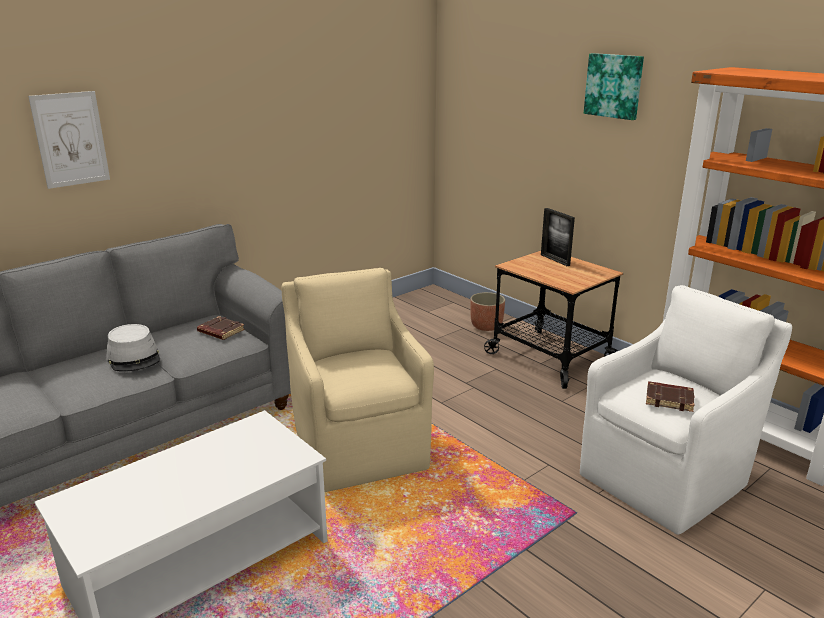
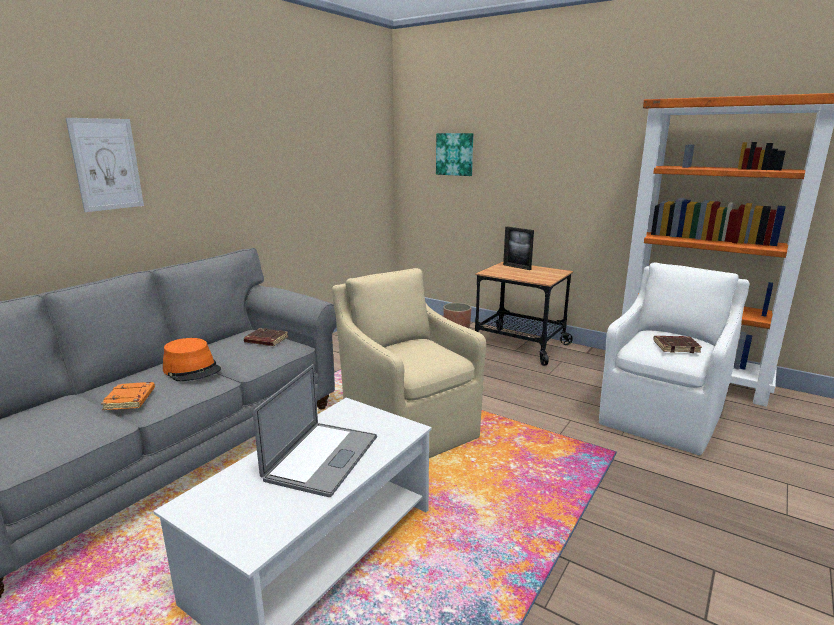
camera: 15 degrees left, 5 degrees down
(63, 385) = (130, 400): none -> orange book
(134, 357) = (192, 369): grey hat -> orange hat
(200, 474) = (322, 457): none -> laptop
(614, 86) = (556, 126): picture -> picture (455, 154)

